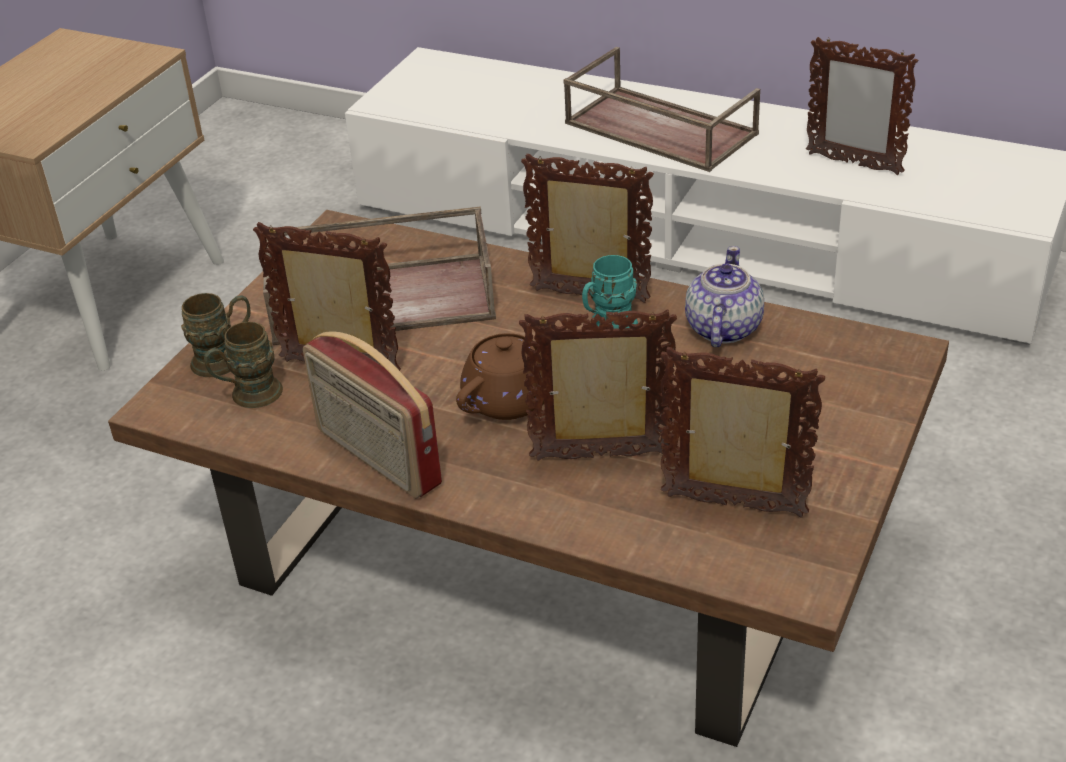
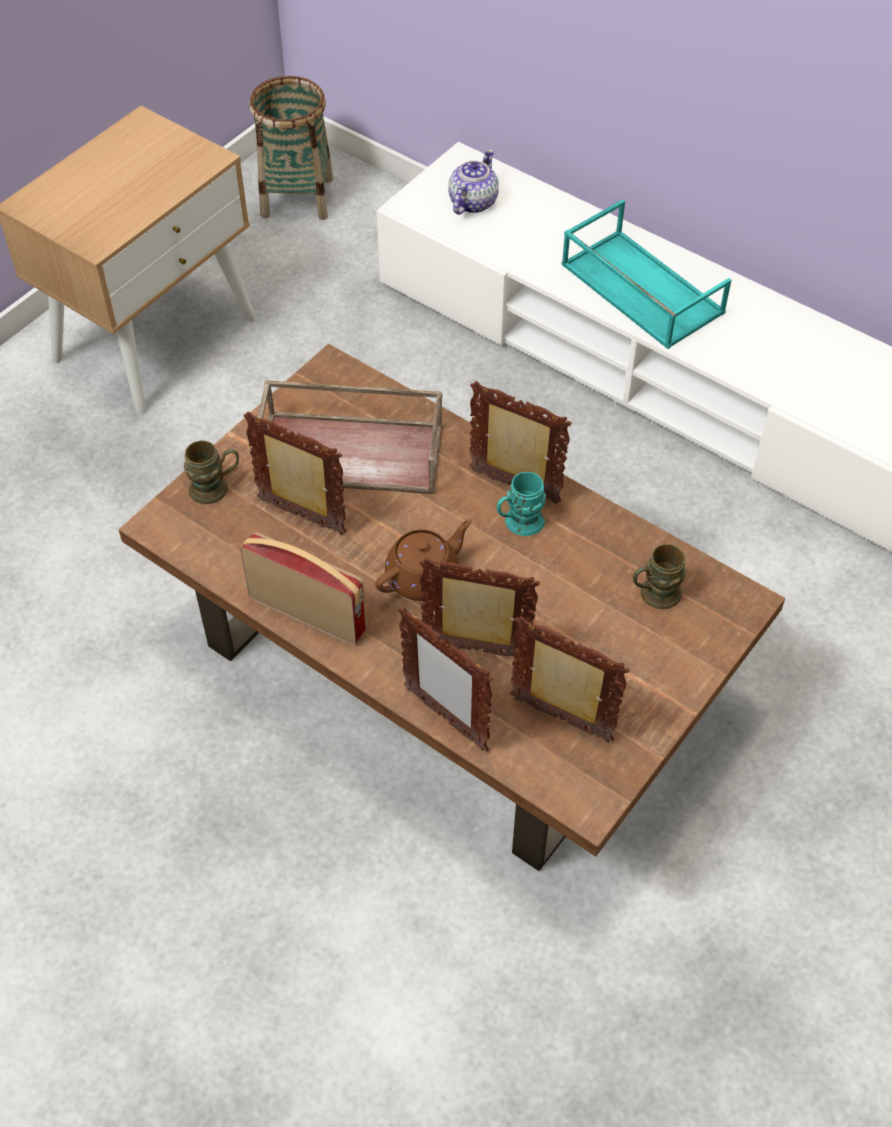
camera: 10 degrees right, 15 degrees up
(245, 152) = (297, 197): none -> basket
(248, 396) = (226, 529): brown mug -> brown mug (653, 595)
(376, 458) = (308, 612): radio -> radio turned 150 degrees clockwise
(657, 129) = (639, 288): brown tray -> turquoise tray
(722, 329) = (609, 545): teapot -> teapot (472, 202)
(853, 164) = (794, 366): picture frame -> picture frame (445, 718)

